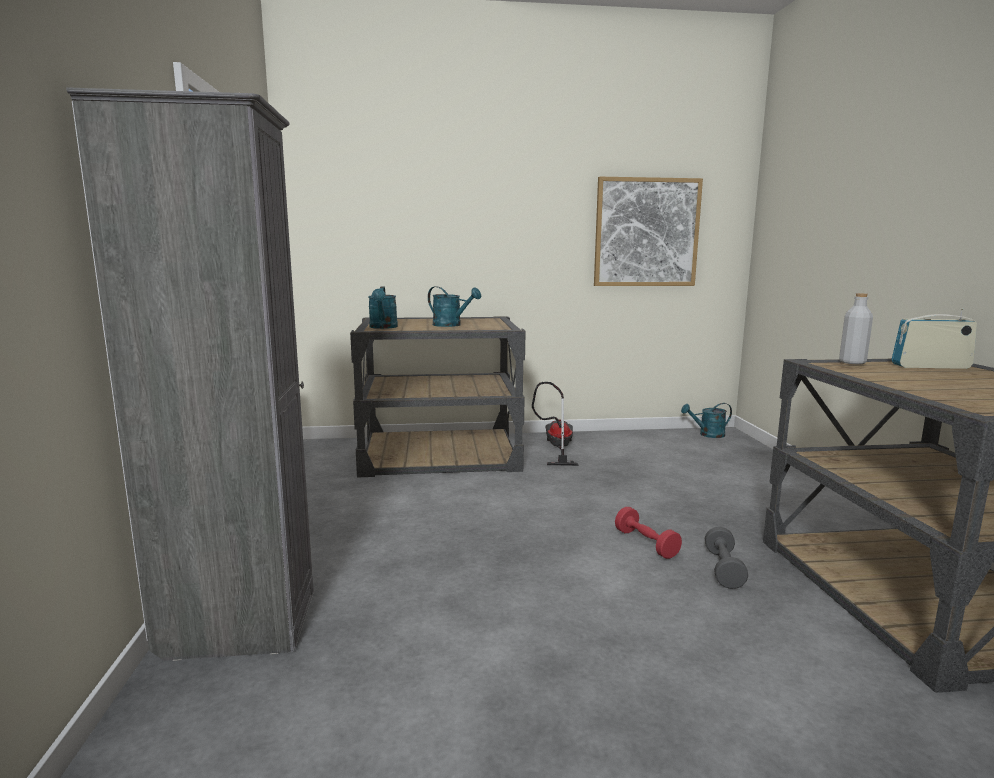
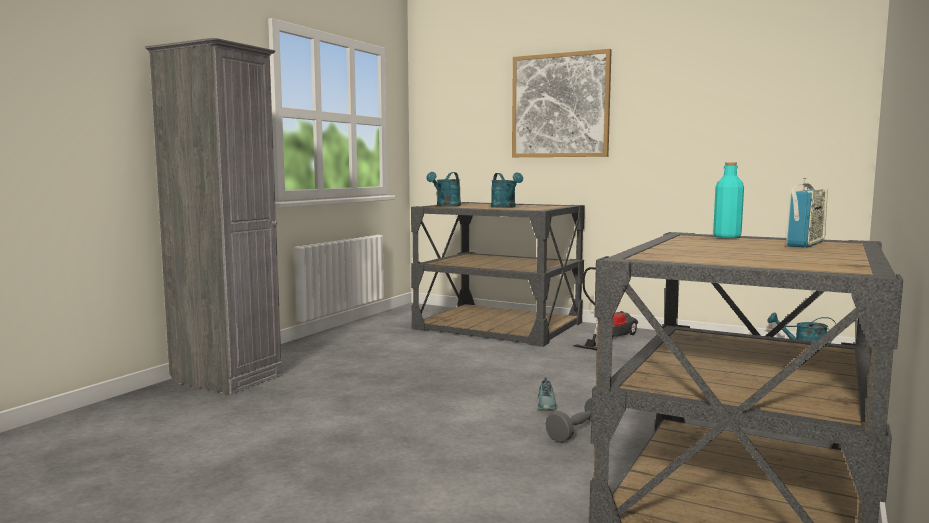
camera: 35 degrees right, 5 degrees down
(646, 232) = (735, 119): picture -> picture (560, 105)
(646, 544) = (547, 404): red dumbbell -> shoe
(852, 362) = (727, 236): grey bottle -> turquoise bottle
(930, 366) = (805, 244): radio -> radio turned 90 degrees clockwise

